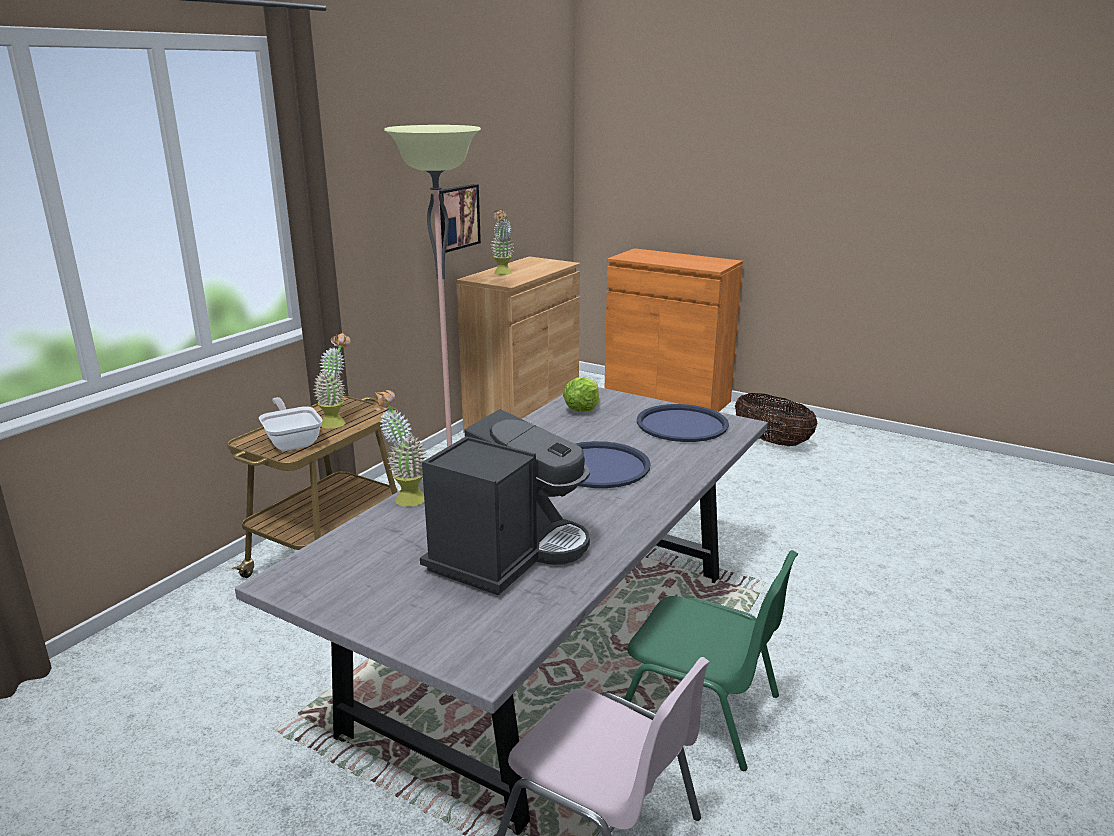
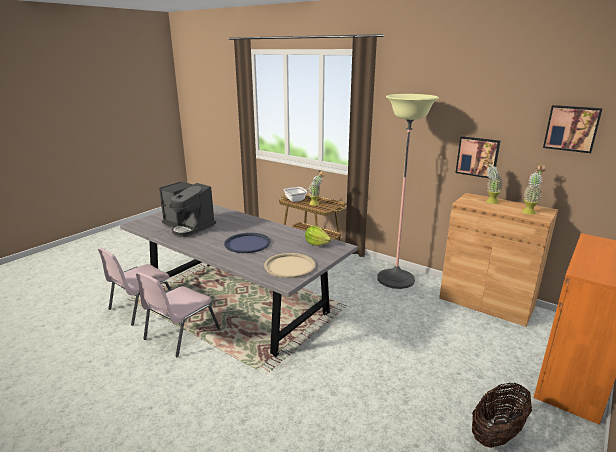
camera: 95 degrees right, 0 degrees up
(404, 497) = (237, 213): potted plant -> potted plant (529, 211)
(521, 149) = (571, 128): none -> picture
(682, 424) = (290, 266): blue tray -> beige tray
(701, 711) = (180, 334): green chair -> pink chair

